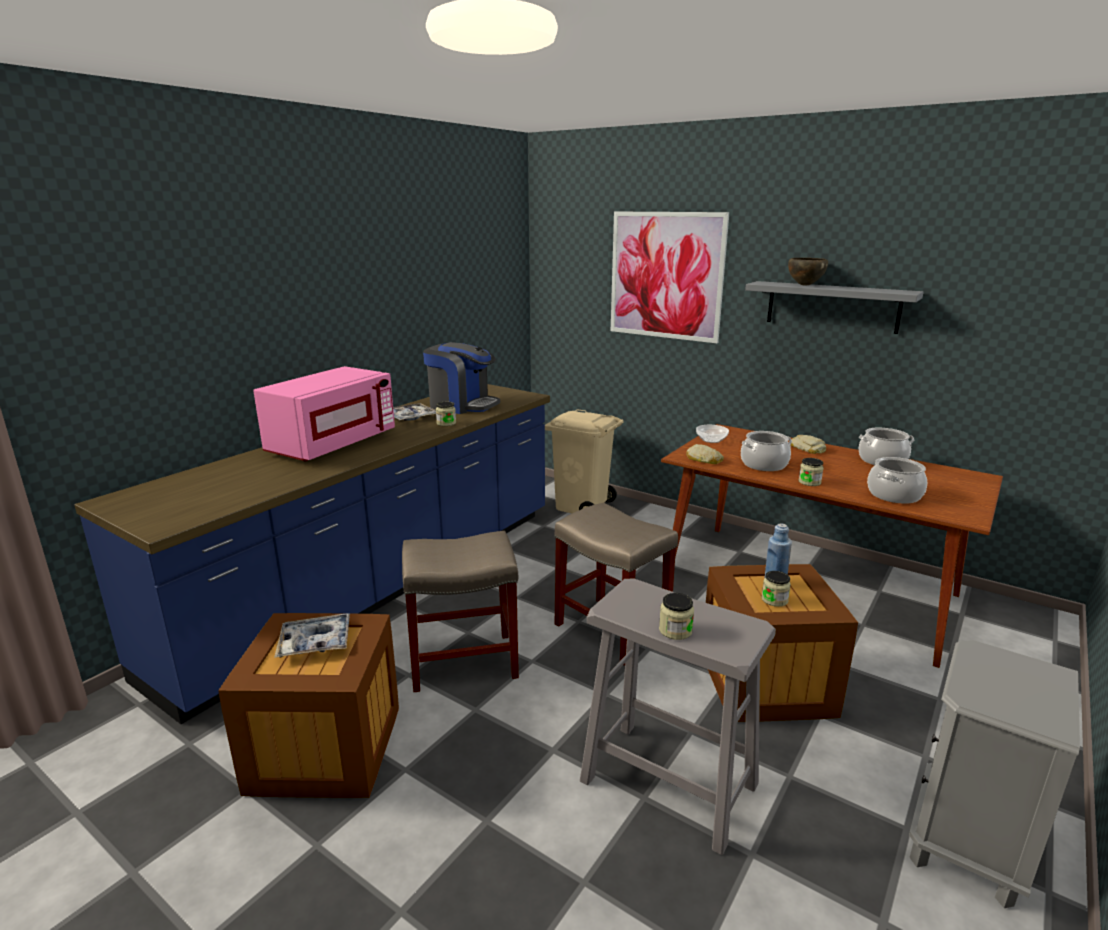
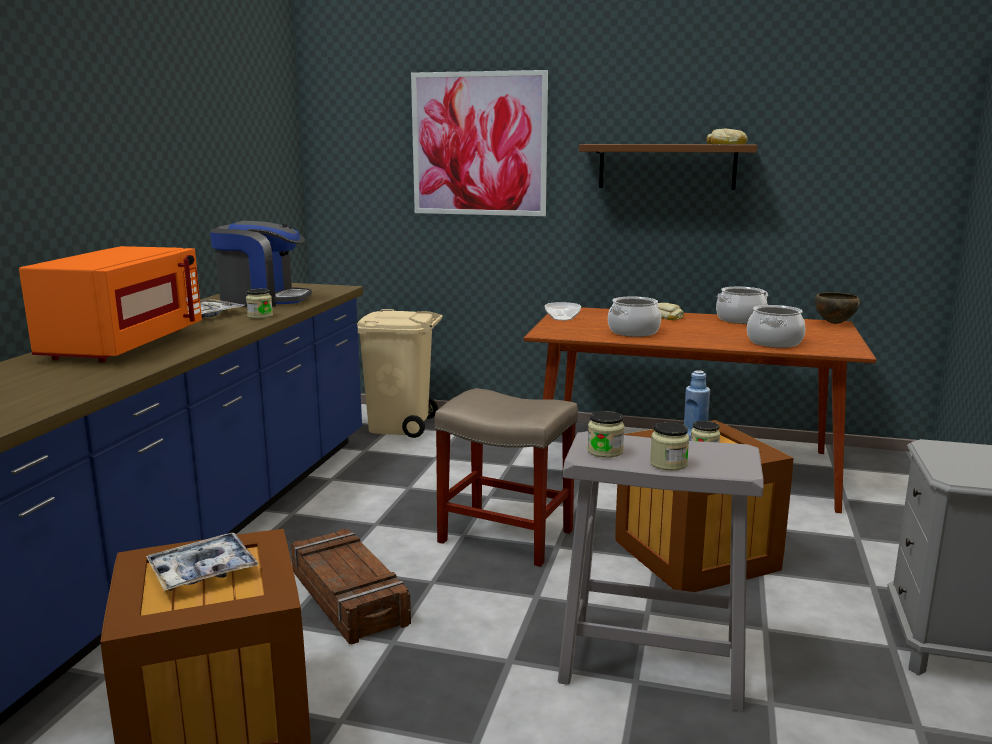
camera: 20 degrees left, 5 degrees down
(332, 444) = (123, 345): pink microwave -> orange microwave
(465, 661) = (349, 597): beige stool -> crate
(704, 459) = (569, 333): bread -> bread (726, 144)
(804, 285) = (639, 143): brown bowl -> brown bowl (834, 323)
(809, 482) = (689, 341): jar -> jar (605, 451)
(832, 306) = (667, 166): grey shelf -> brown shelf

